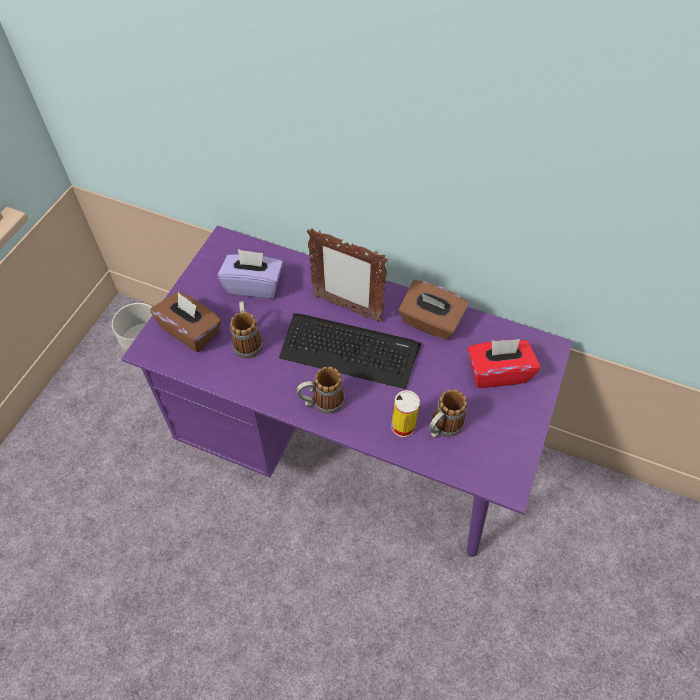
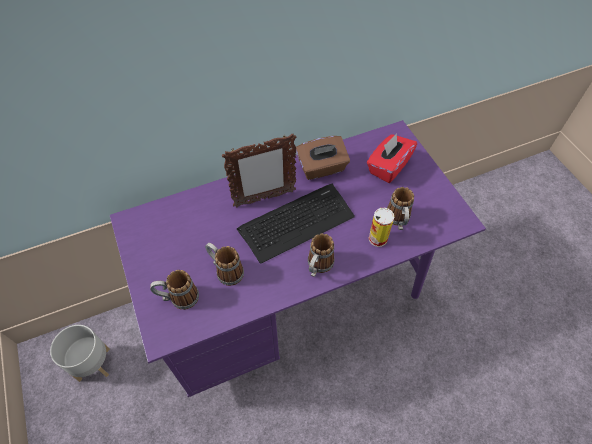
camera: 45 degrees left, 0 degrees up
(191, 331) = (178, 298): brown tissue box -> mug
(253, 285) = (186, 233): purple tissue box -> none

